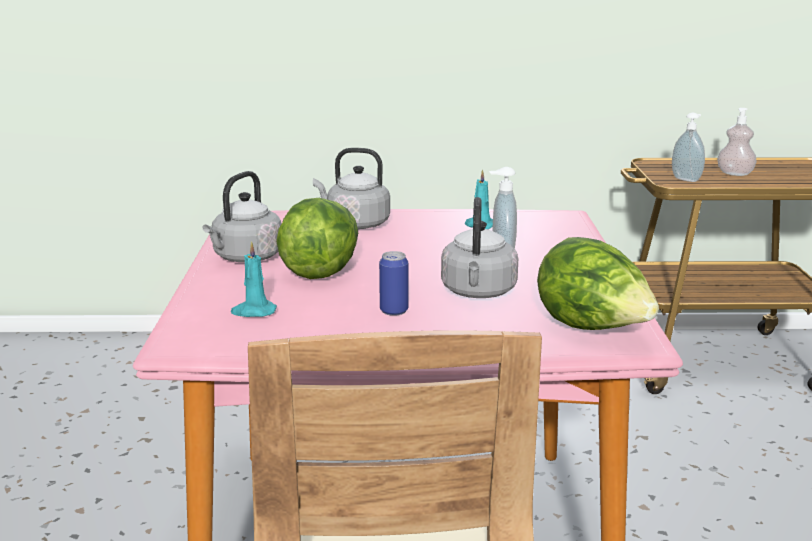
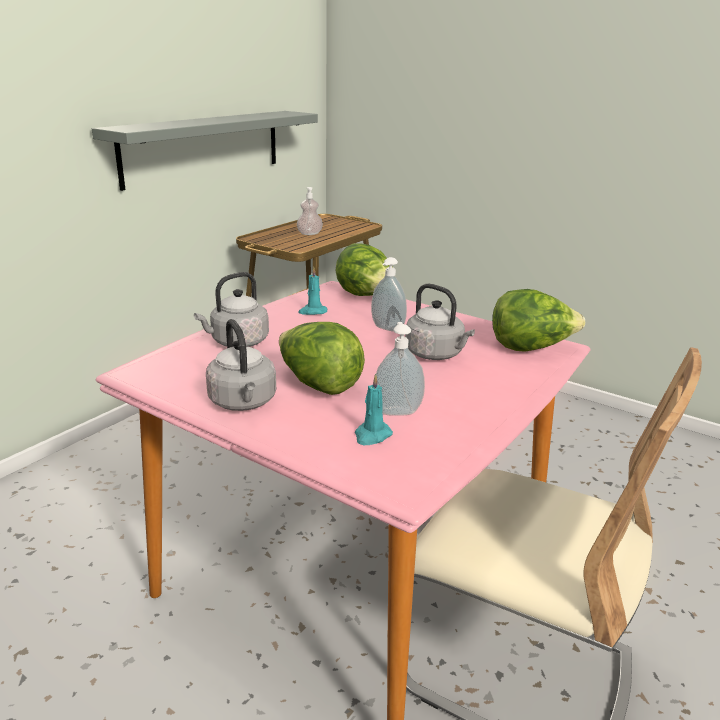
camera: 55 degrees left, 5 degrees up
(394, 311) = (435, 388): can -> none
(570, 232) = (366, 296): none -> lettuce
(617, 39) = (204, 147): none -> grey shelf
(687, 179) = (296, 244): soap dispenser -> soap dispenser (397, 411)

